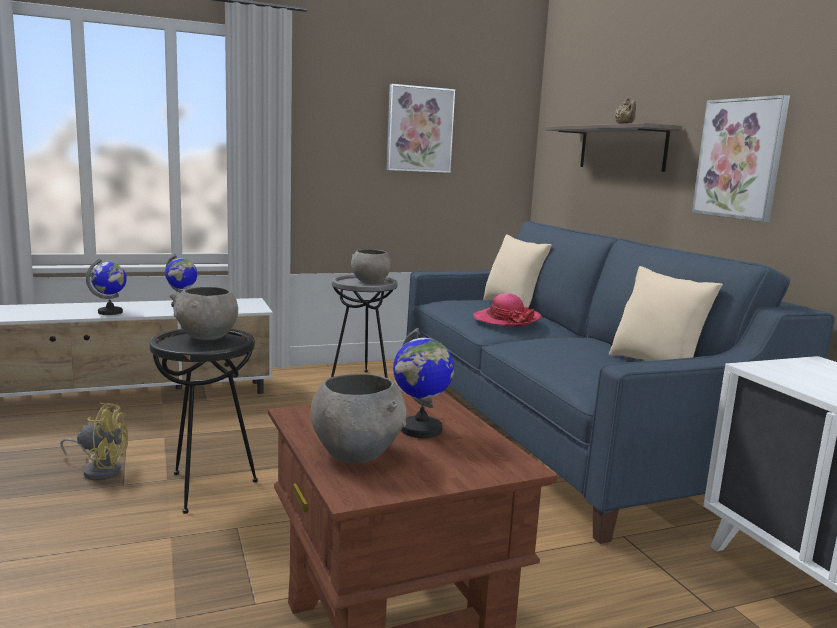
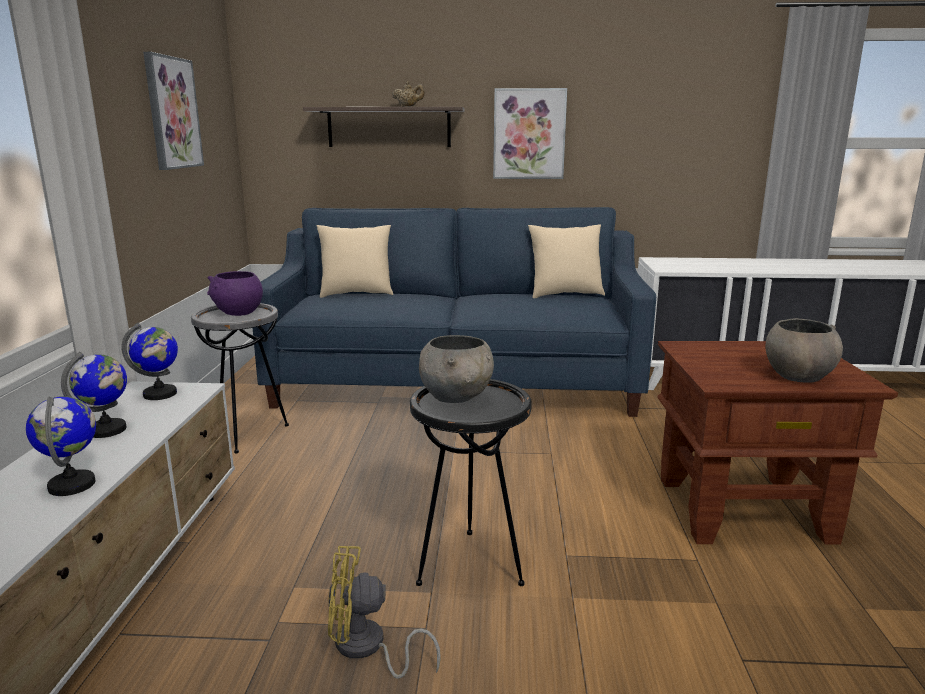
camera: 65 degrees left, 5 degrees up
(99, 470) = (367, 648): yellow fan -> yellow fan turned 120 degrees counterclockwise
(370, 282) = (238, 313): grey bowl -> purple bowl
(421, 429) = (746, 356): globe -> globe (160, 394)
(506, 319) = (411, 302): hat -> none

